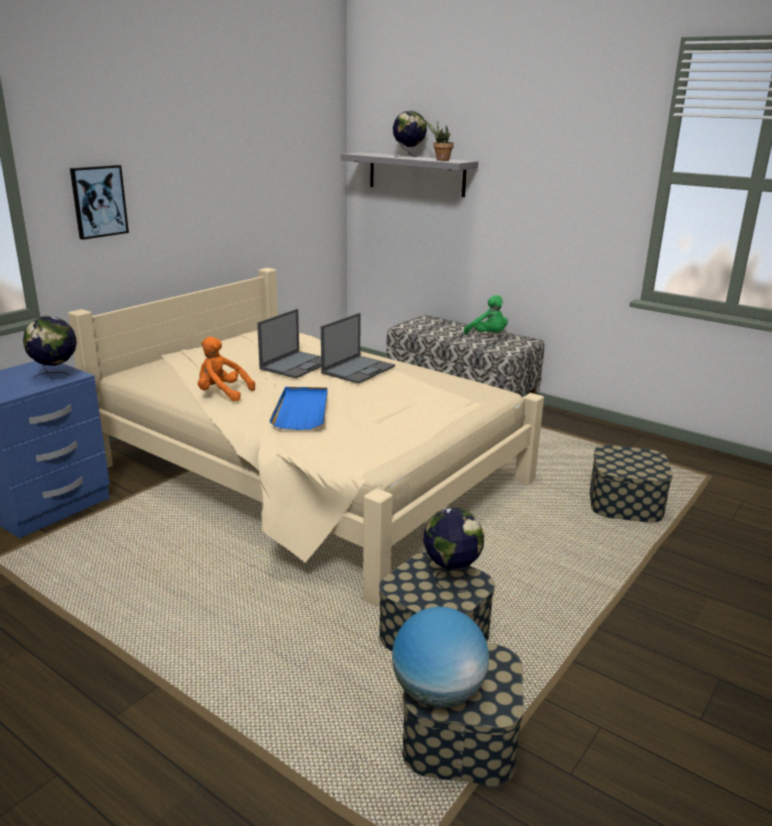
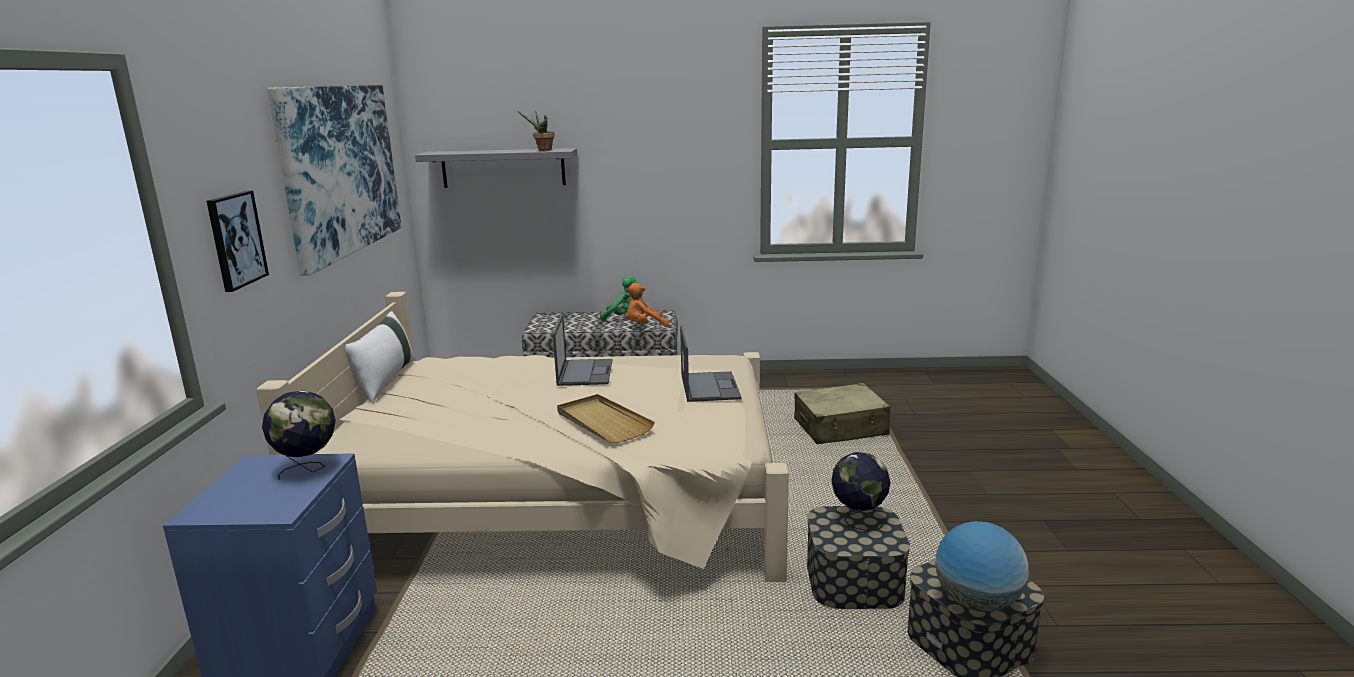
camera: 35 degrees left, 5 degrees down
(222, 393) = (489, 433): orange plush toy -> orange plush toy (644, 326)
(227, 337) = (385, 380): none -> white pillow
(246, 159) = (341, 170): none -> picture
(297, 364) = (518, 385): laptop -> laptop (709, 386)
(302, 410) = (603, 422): blue tray -> beige tray
(408, 156) = (498, 150): globe -> none
(625, 503) = (840, 428): storage box -> beige suitcase

